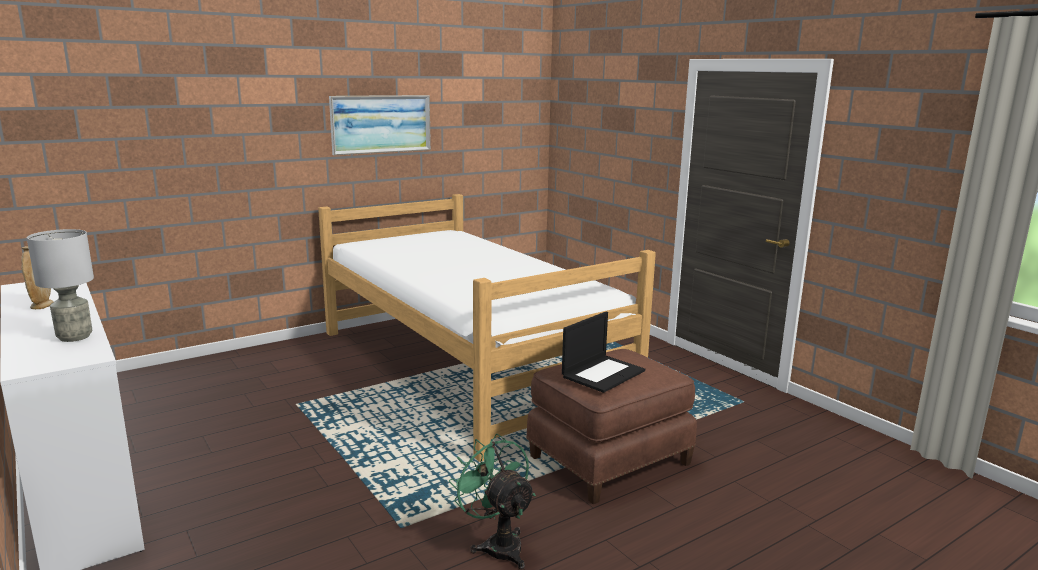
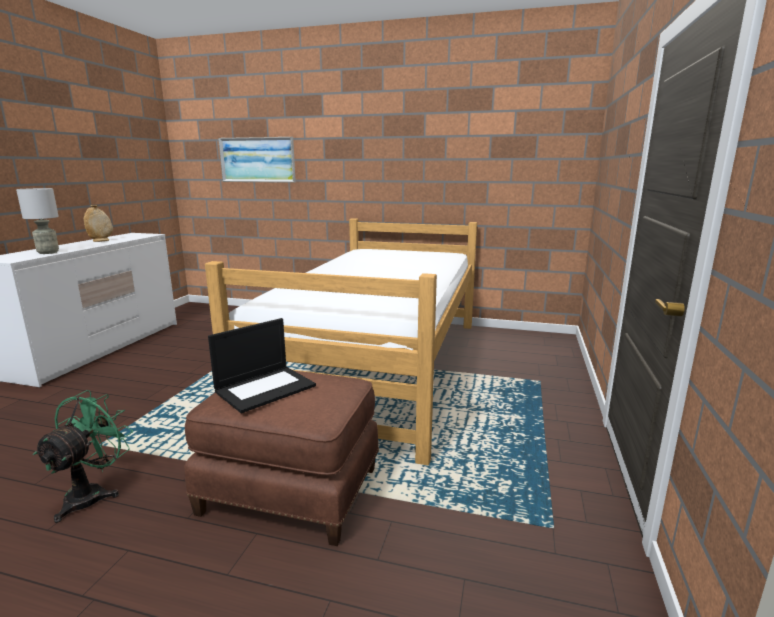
camera: 50 degrees right, 0 degrees up
(381, 124) = (407, 154): picture -> picture (257, 160)
(603, 373) = (265, 388): laptop -> laptop turned 45 degrees counterclockwise

